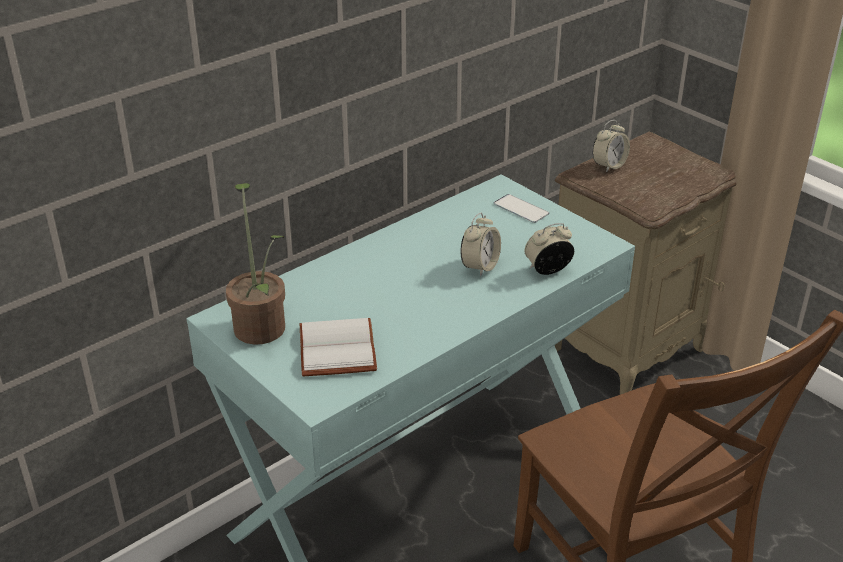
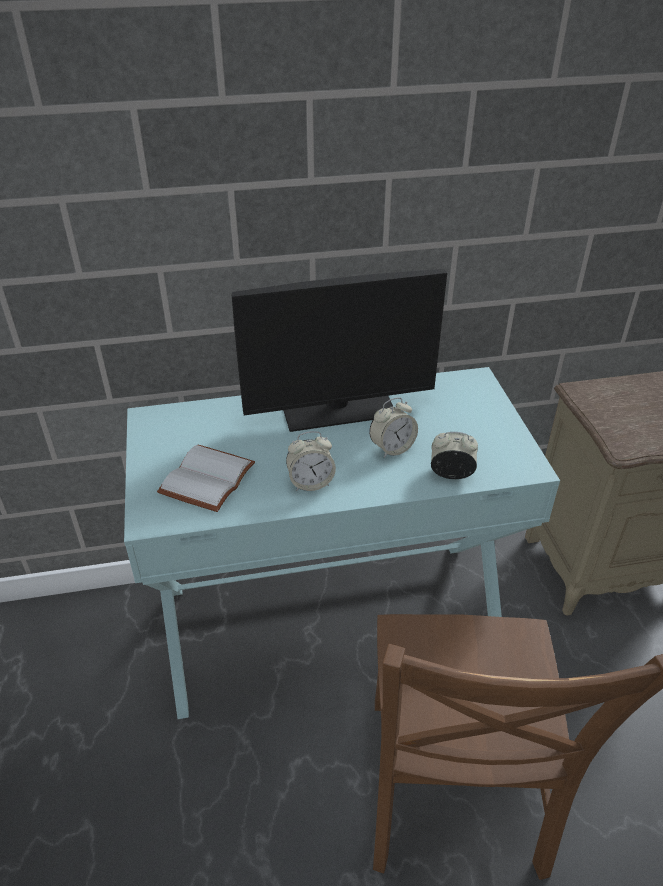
camera: 30 degrees right, 5 degrees up
(261, 323) = (173, 433): potted plant -> none
(401, 250) = (338, 409): none -> monitor
(521, 209) = (478, 405): phone -> none
(609, 166) = (616, 390): alarm clock -> alarm clock (310, 482)

